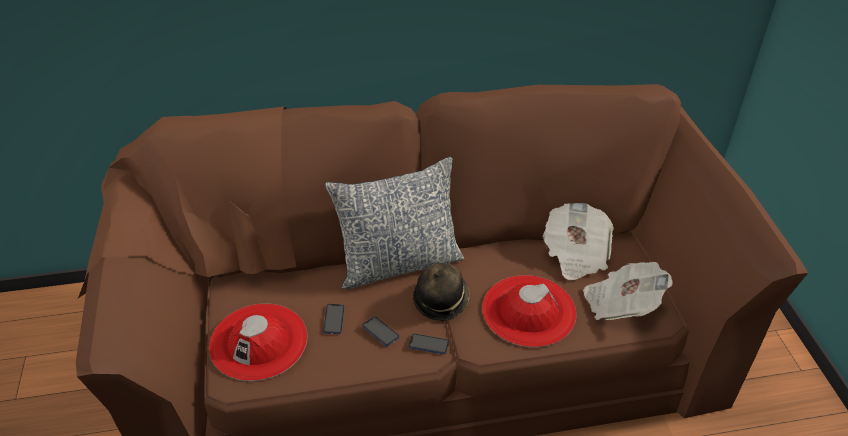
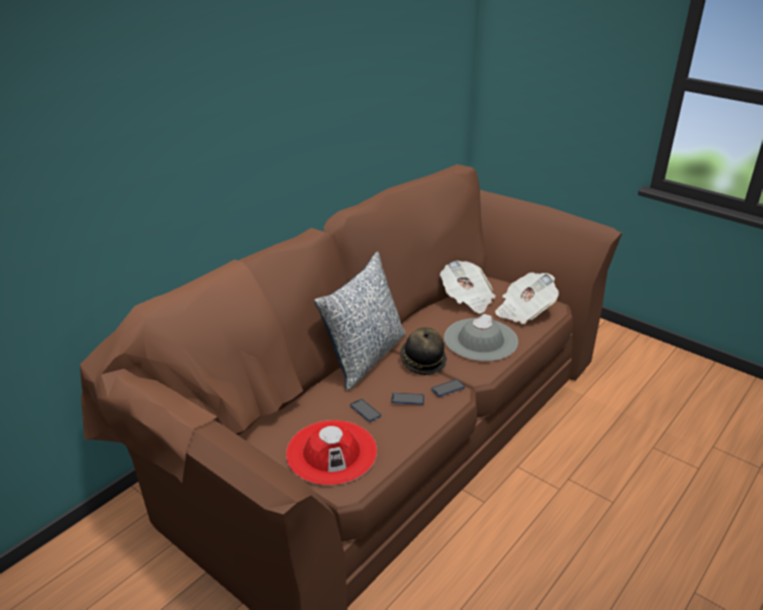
camera: 40 degrees left, 10 degrees down
(528, 310) = (480, 340): red hat -> grey hat

